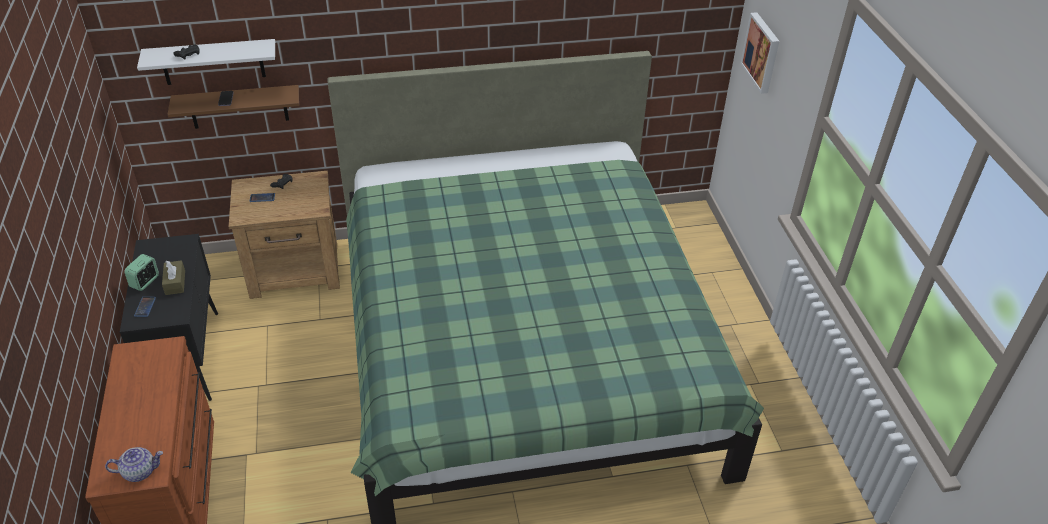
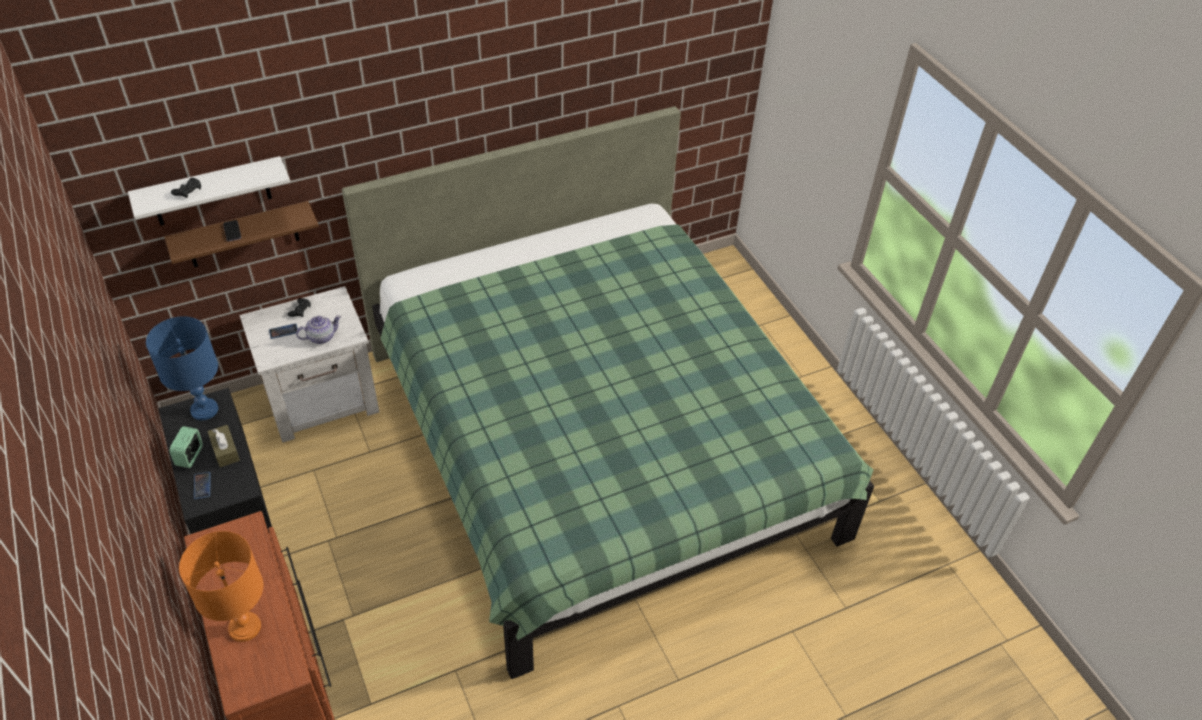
camera: 15 degrees left, 5 degrees up
(132, 428) = (245, 627): none -> orange table lamp
(140, 471) = (274, 673): teapot -> teapot (321, 337)
(171, 248) = (204, 410): none -> blue table lamp
(296, 271) = (323, 400): brown nightstand -> white nightstand
(762, 52) = (797, 96): picture -> none

